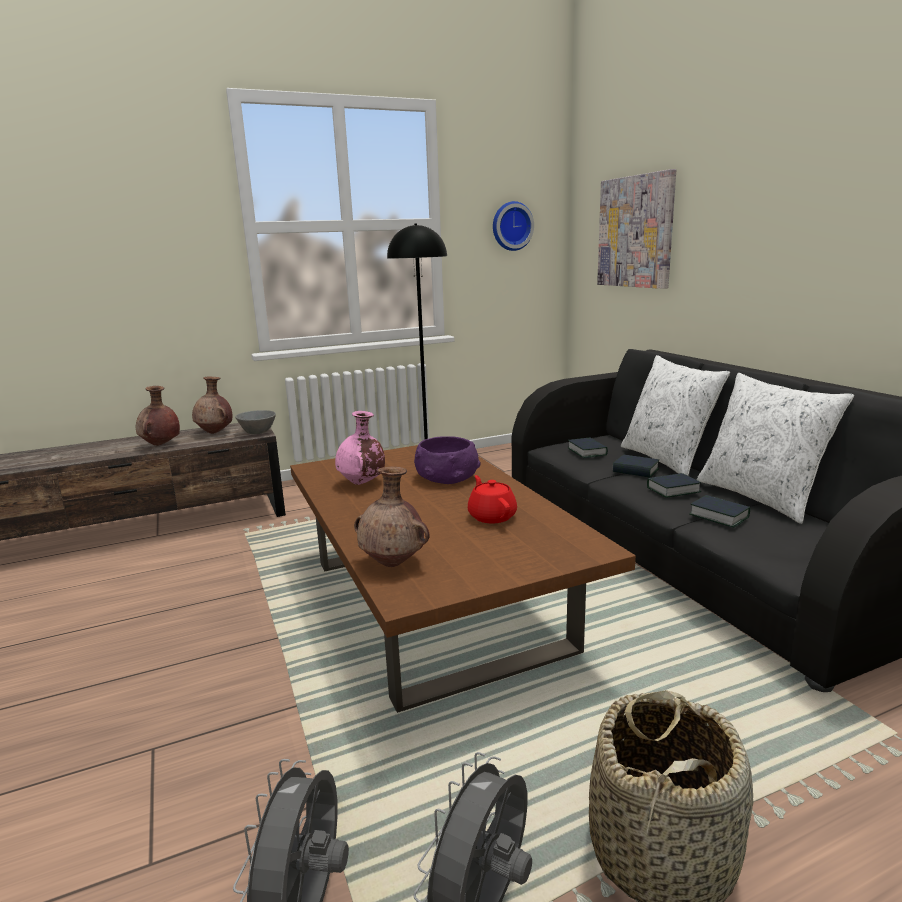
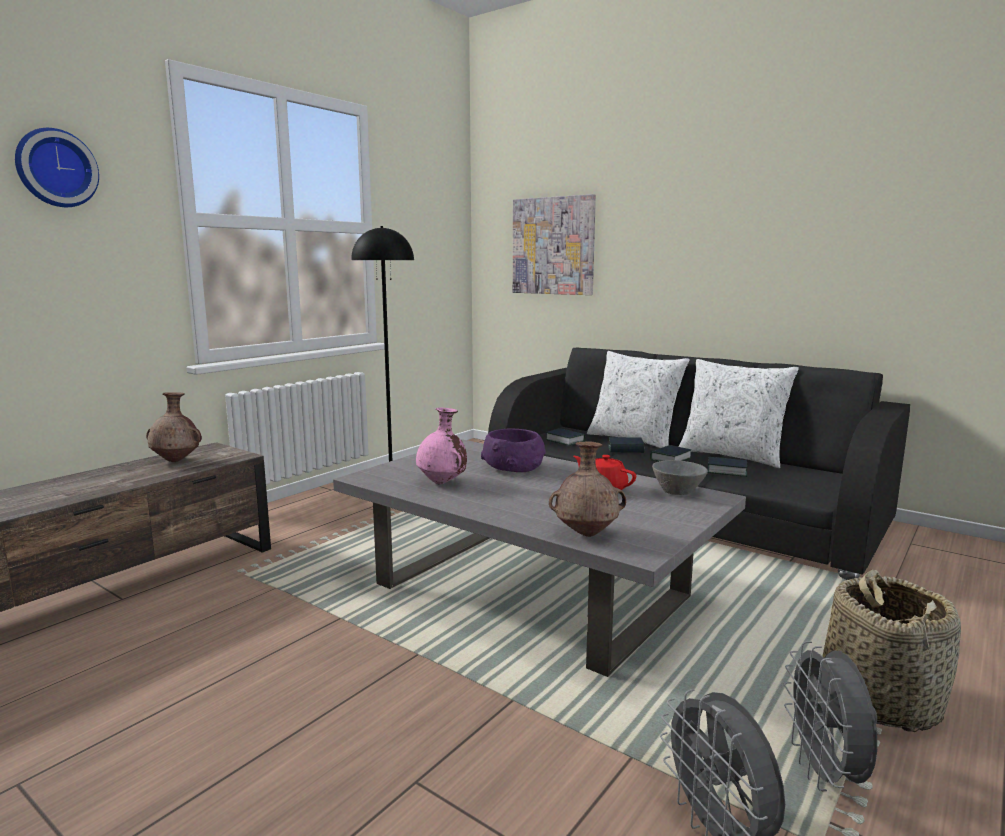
camera: 30 degrees left, 5 degrees down
(161, 445) = (123, 480): brown vase -> none
(258, 432) = (235, 455): grey bowl -> grey bowl (679, 492)
(437, 604) = (533, 590): brown coffee table -> grey coffee table
(511, 226) = (428, 235): wall clock -> wall clock (55, 168)

